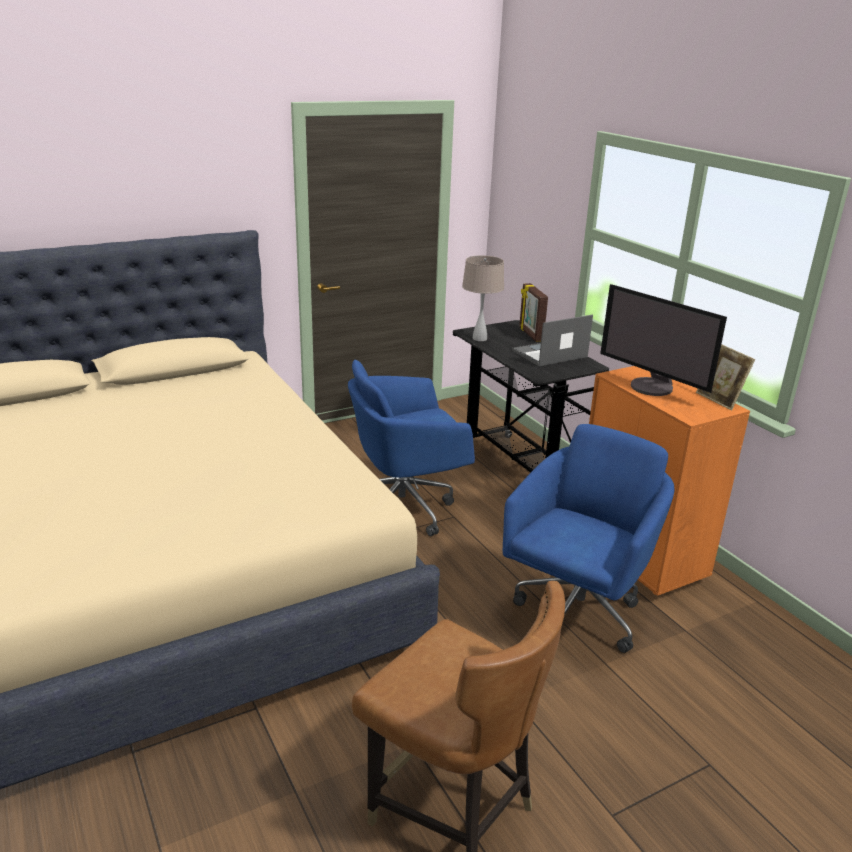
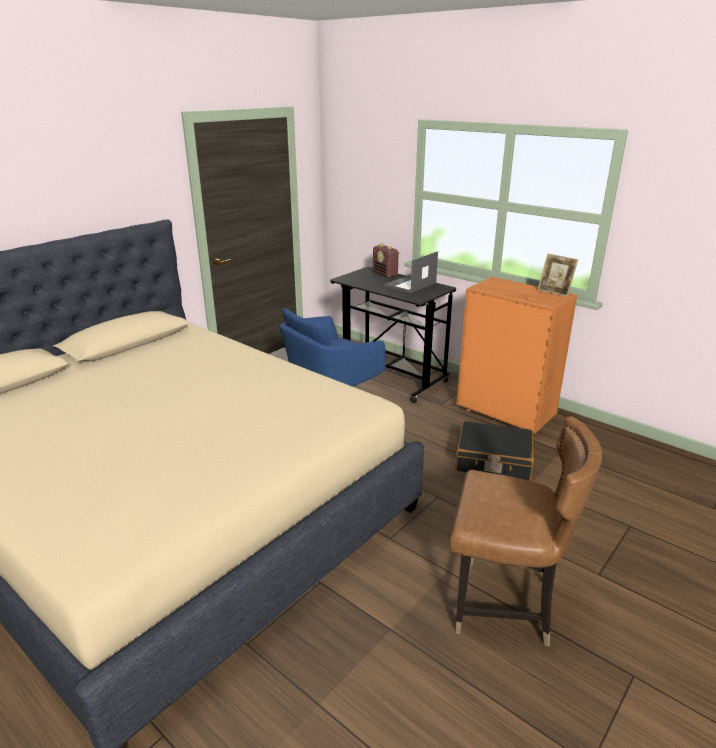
camera: 20 degrees left, 0 degrees up
(479, 338) = (354, 282): beige table lamp -> none
(530, 334) = (385, 274): picture frame -> radio
(575, 619) = (493, 461): blue office chair -> black suitcase
(652, 387) = (509, 291): monitor -> none

